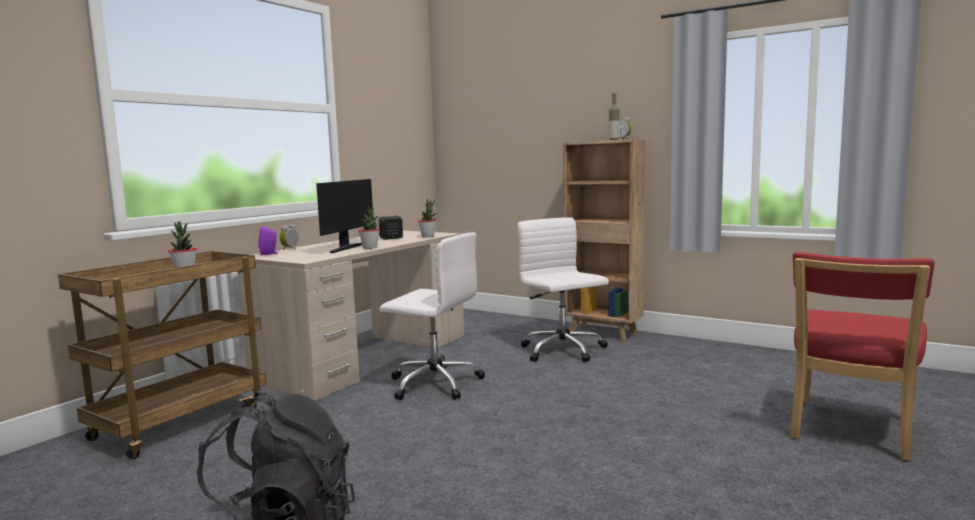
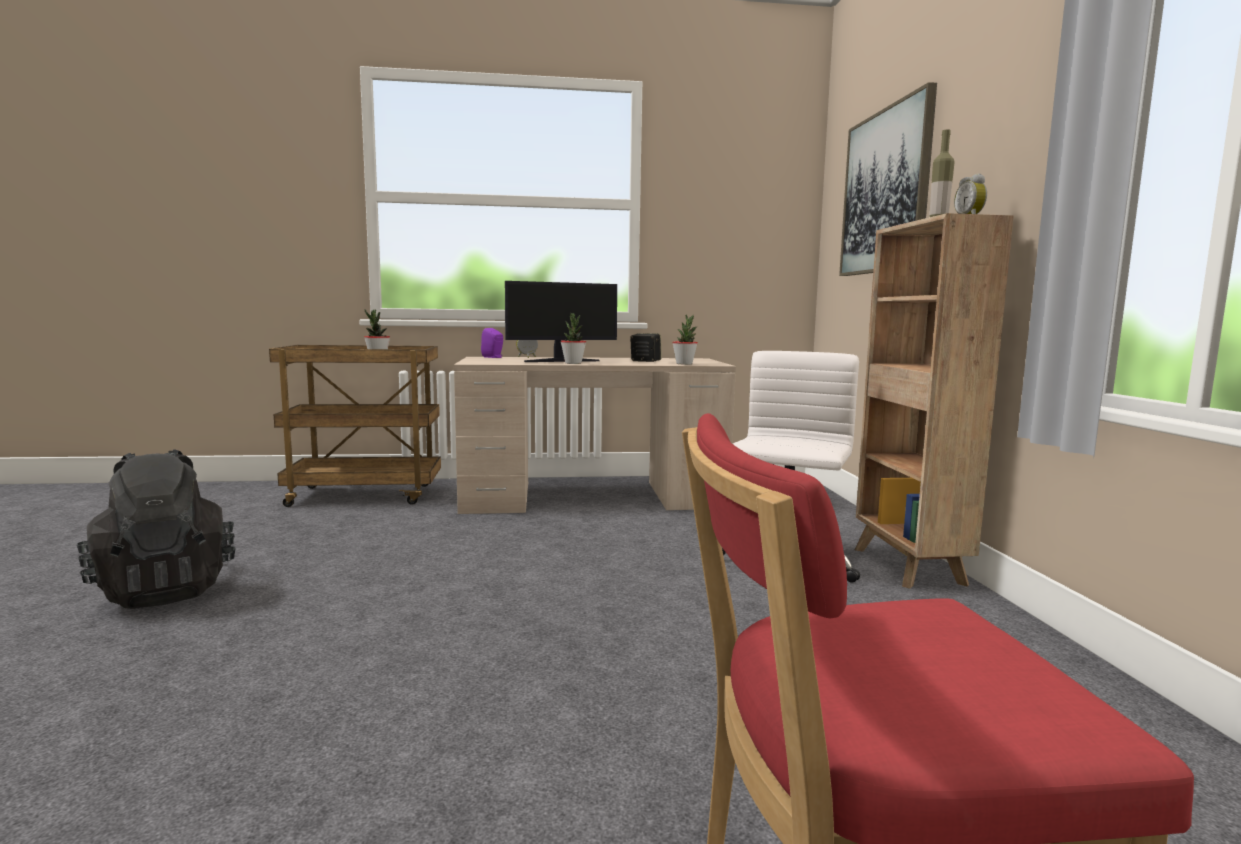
camera: 50 degrees right, 0 degrees up
(434, 383) = (563, 538): white office chair -> none
(515, 112) = (885, 192): none -> picture

